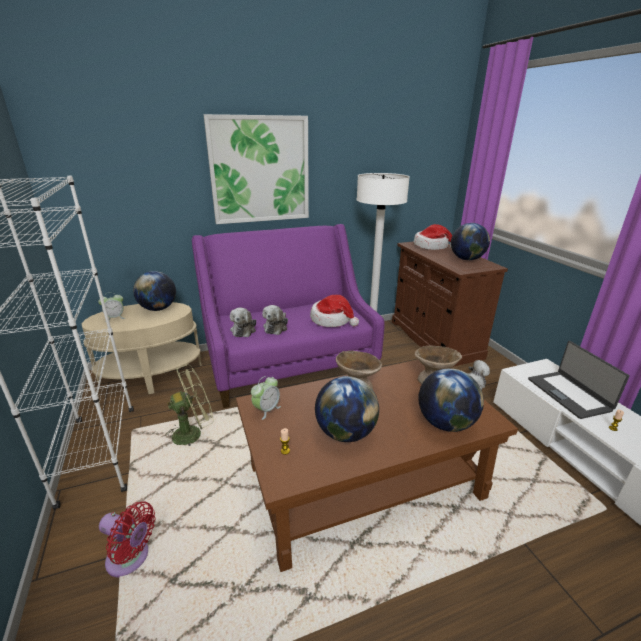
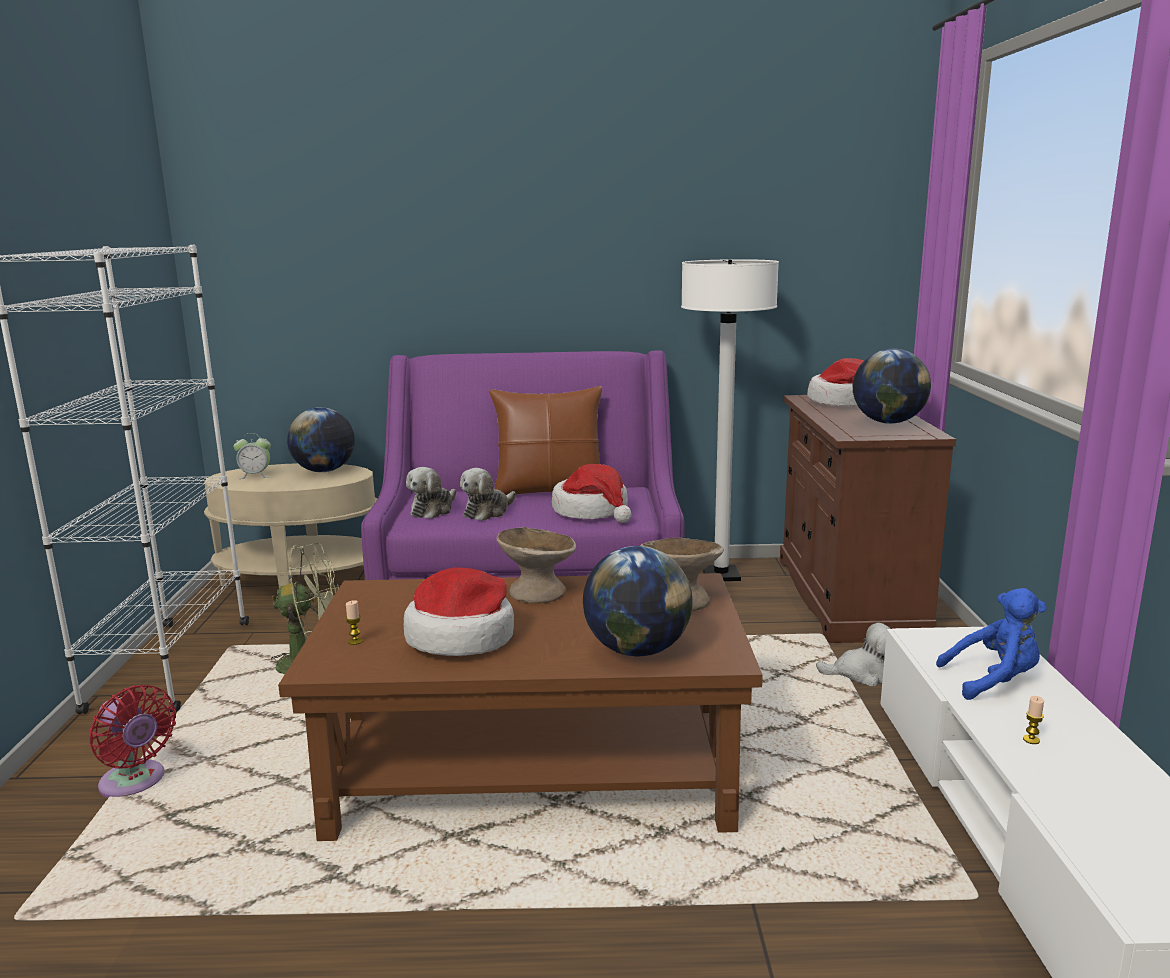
camera: 20 degrees right, 10 degrees down
(260, 170) = (512, 252): picture -> none
(266, 410) = (373, 598): alarm clock -> none
(297, 307) = (549, 490): none -> brown pillow
(345, 433) = (462, 637): globe -> hat
(569, 394) = (993, 681): laptop -> blue plush toy

